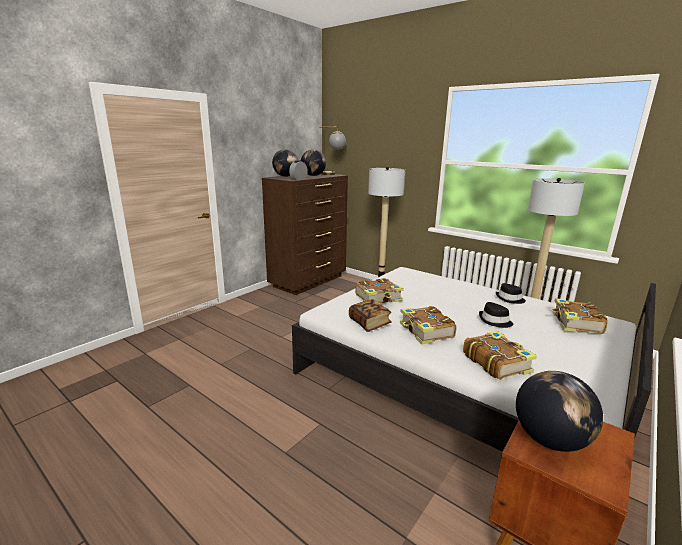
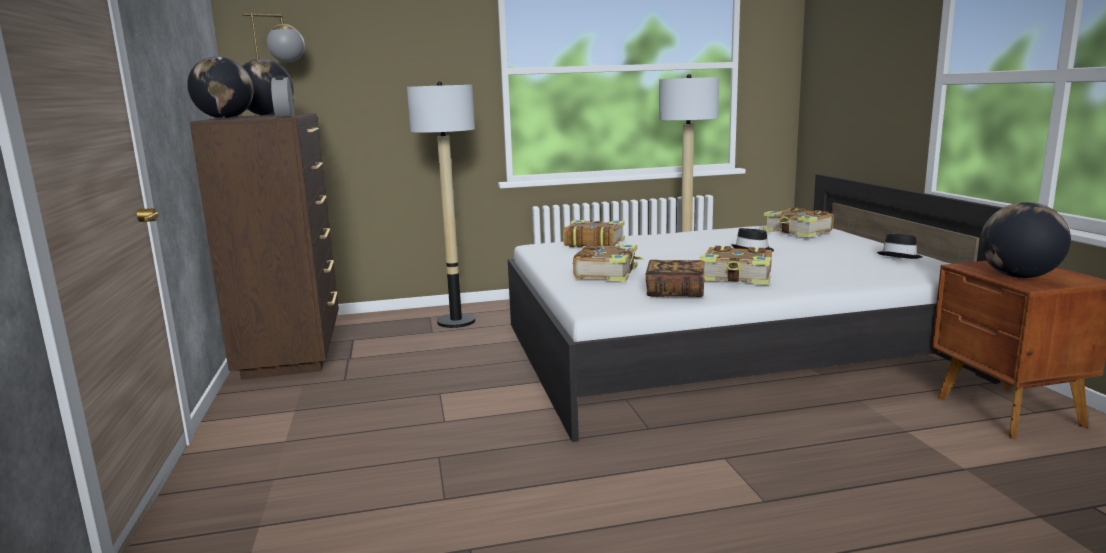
camera: 50 degrees left, 5 degrees down
(496, 362) = (840, 272): book -> book (593, 243)
(510, 299) = (707, 234): black hat -> black hat (900, 256)

